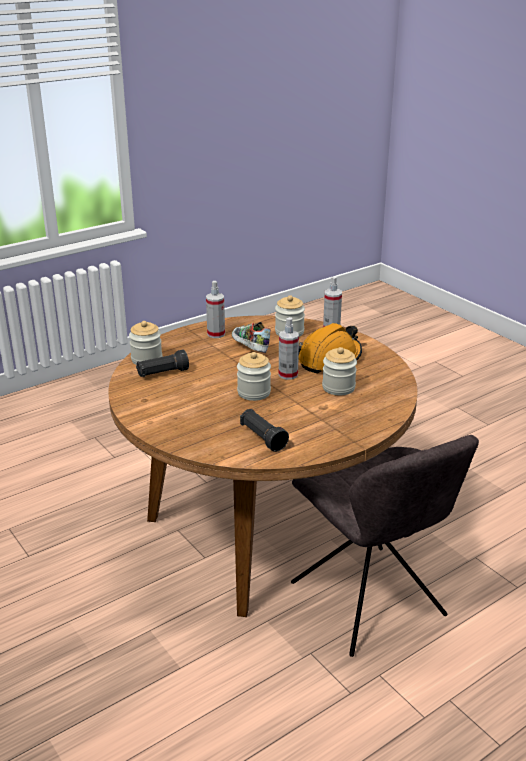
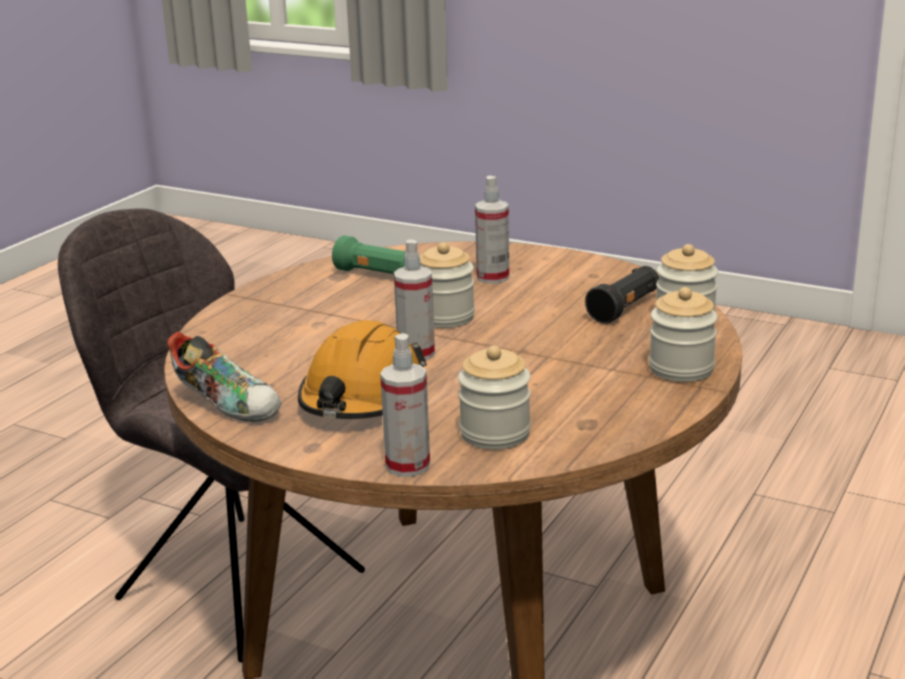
camera: 155 degrees right, 5 degrees down
(216, 334) = (638, 391): spray bottle -> spray bottle (492, 277)
(249, 349) = (534, 378): shoe -> shoe (228, 406)
(262, 438) = (376, 274): black flashlight -> green flashlight
(338, 387) = (311, 354): jar -> jar (681, 369)

